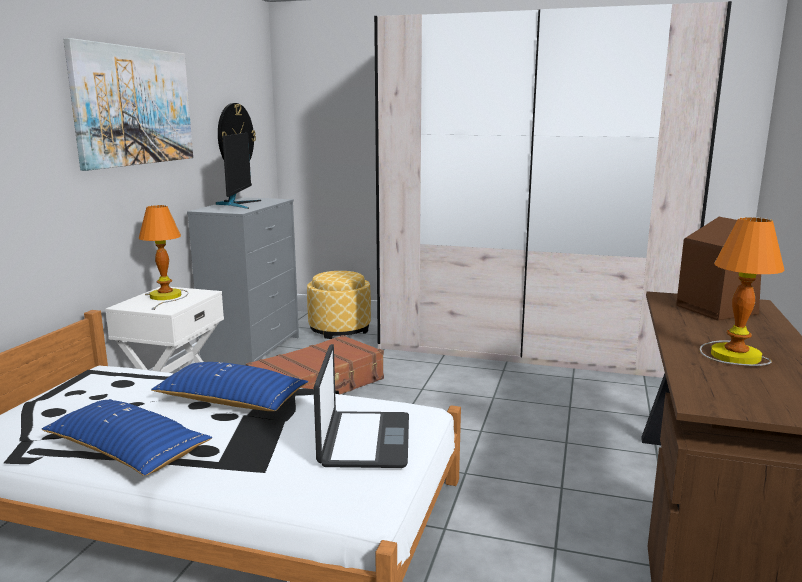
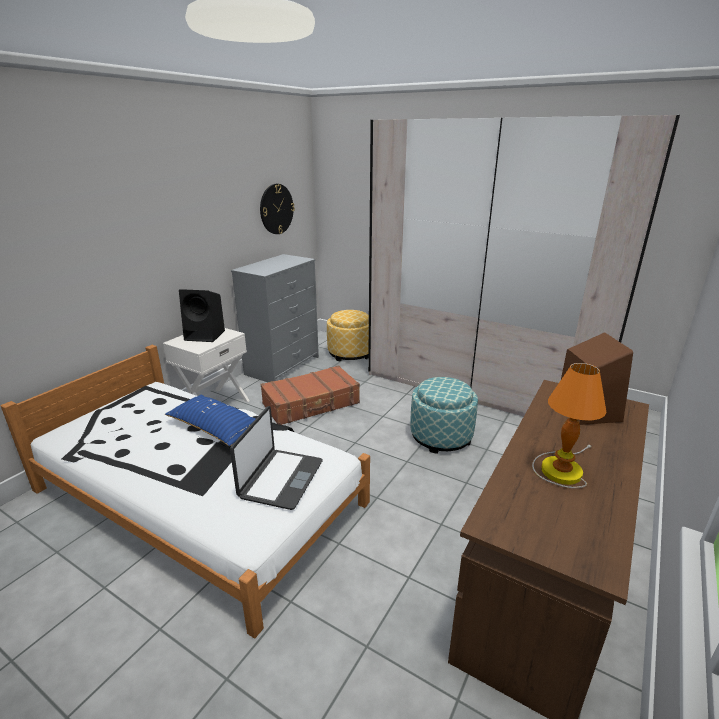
camera: 15 degrees right, 10 degrees up
(127, 451) = (132, 461): blue pillow -> none
(134, 106) = (184, 198): picture -> none
(166, 297) = (206, 335): table lamp -> black speaker
(238, 204) = (271, 263): monitor -> none
(508, 401) = (441, 436): none -> ottoman

